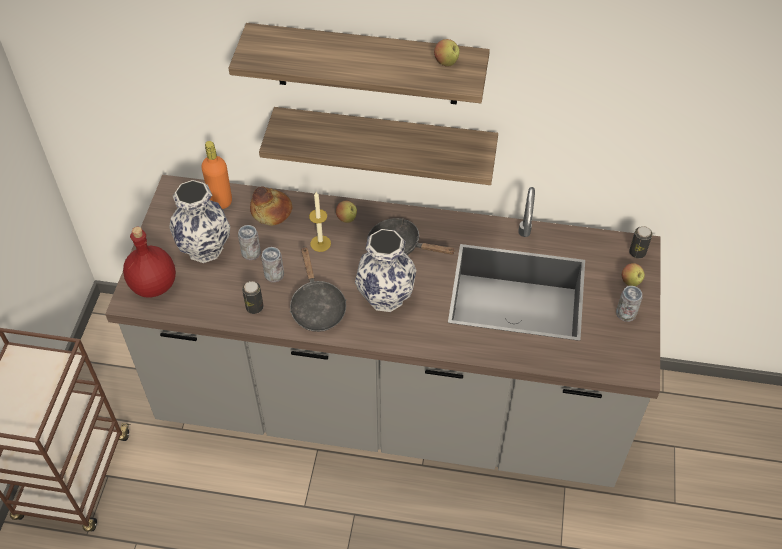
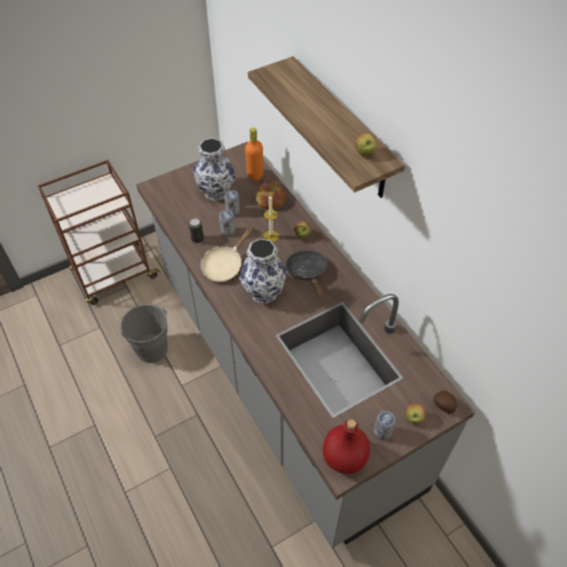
camera: 50 degrees right, 0 degrees up
(155, 285) = (172, 189): red bottle -> red bottle (345, 458)
(219, 505) = (150, 346): none -> grey bucket
(317, 306) = (225, 265): black frying pan -> beige frying pan
(385, 144) = (343, 201): shelf -> none
(637, 252) = (444, 406): can -> potato

